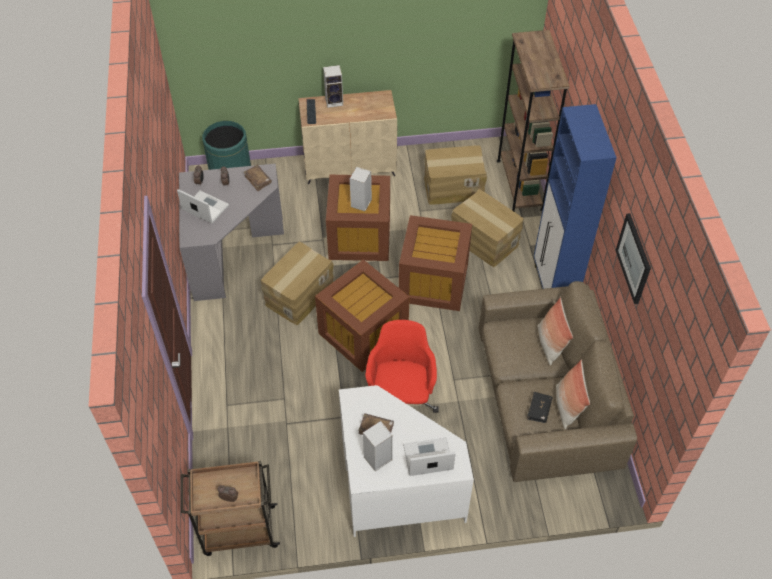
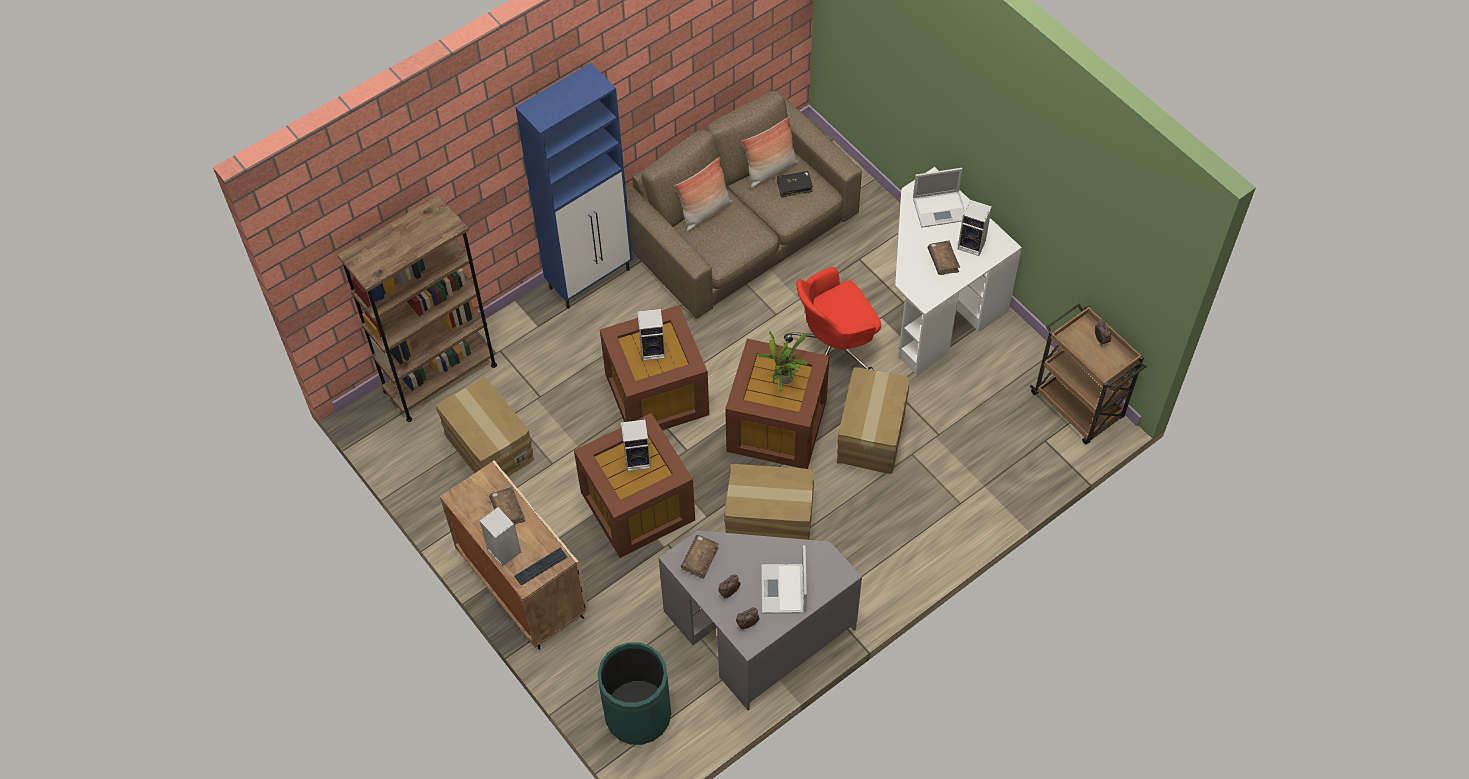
camera: 120 degrees left, 5 degrees up
(358, 112) = (507, 510): none -> brown book
(362, 303) = (784, 380): none -> potted plant
(427, 458) = (941, 209): laptop -> laptop turned 60 degrees counterclockwise
(437, 246) = (654, 350): none -> speaker
(484, 241) = (560, 374): cardboard box -> cardboard box (872, 435)
(634, 258) = (666, 58): picture -> none

